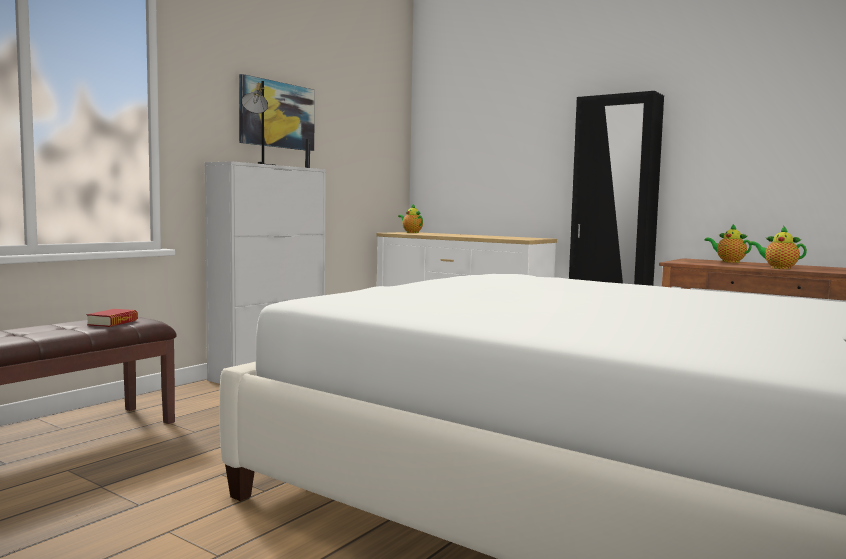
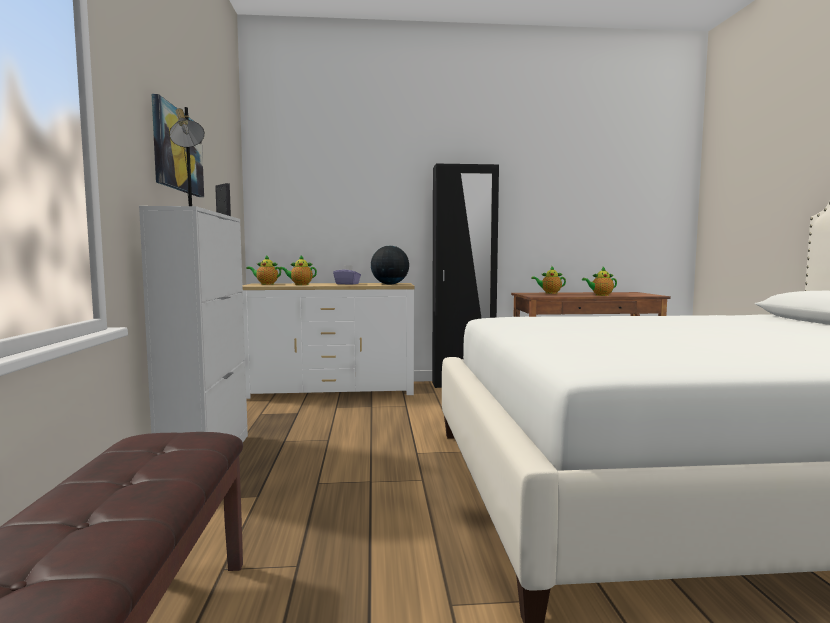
camera: 40 degrees left, 0 degrees up
(113, 323) = (170, 452): book -> none
(432, 234) = (300, 284): none -> teapot
(479, 236) = (347, 284): none -> purple tissue box
(515, 238) = (390, 284): none -> globe

